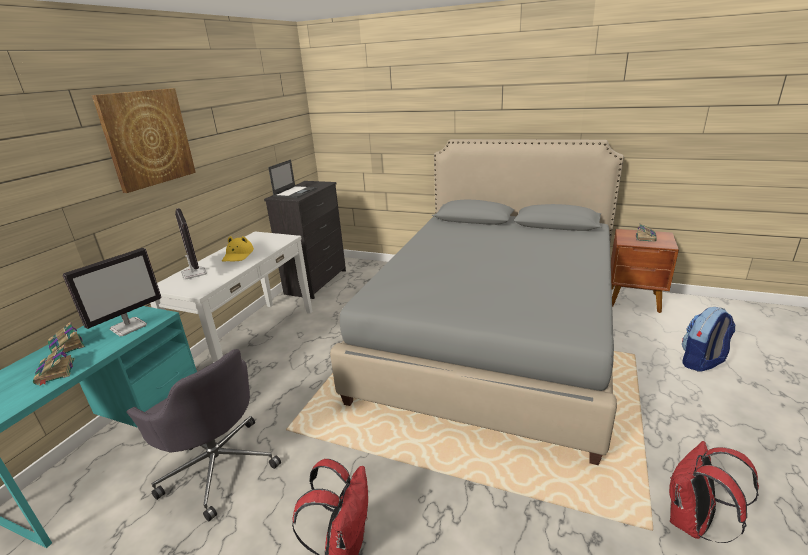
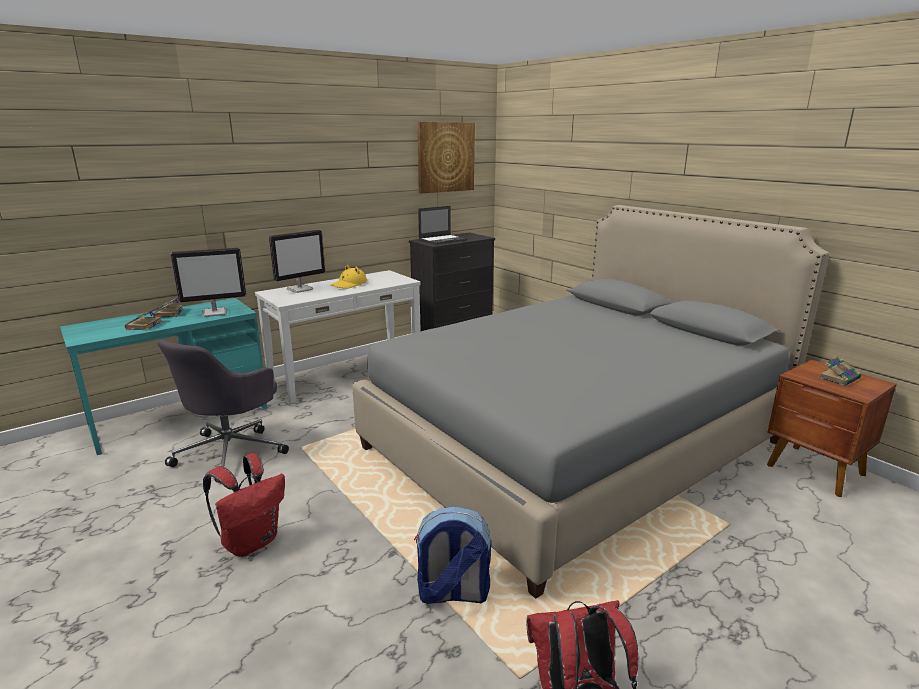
camera: 30 degrees right, 5 degrees down
(147, 138) = (291, 161): picture -> picture (445, 157)
(193, 273) = (300, 289): monitor -> monitor turned 45 degrees clockwise
(219, 466) = (231, 452): grey office chair -> grey office chair turned 45 degrees clockwise
(701, 362) = (823, 570): backpack -> backpack (452, 594)

